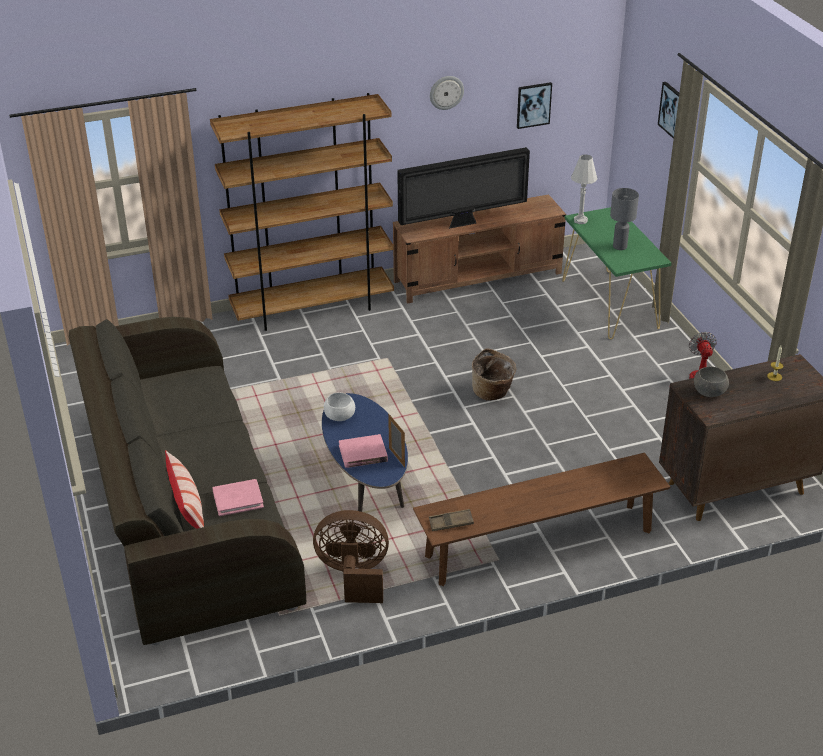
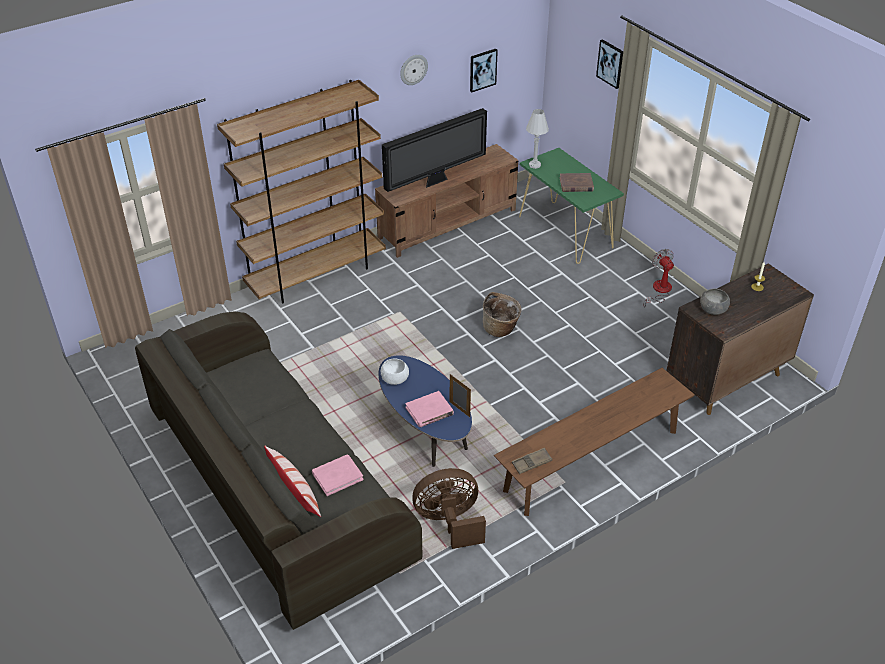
camera: 15 degrees left, 5 degrees up
(619, 246) = (576, 184): grey table lamp -> brown book

